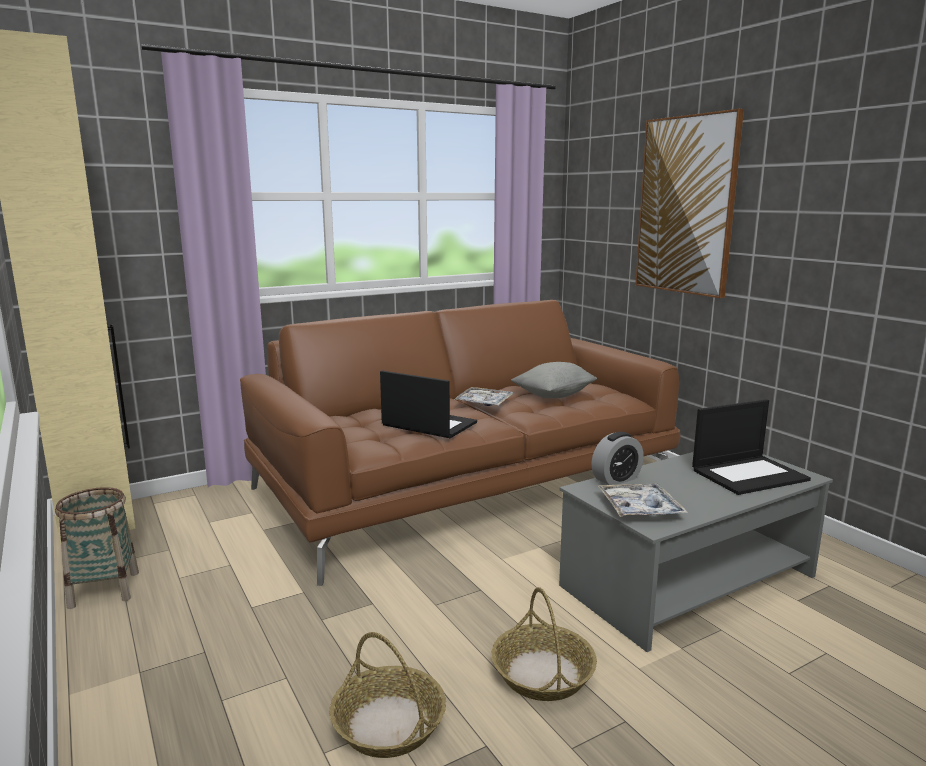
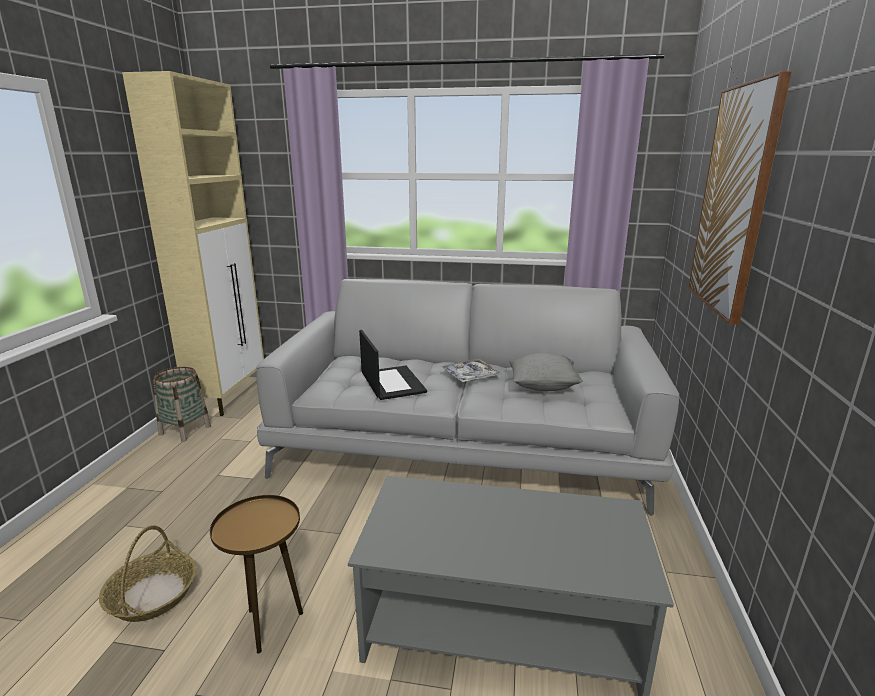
camera: 40 degrees right, 5 degrees up
(467, 485) = (465, 443): brown sofa -> grey sofa
(542, 673) = (270, 624): basket -> brown side table
(616, 479) = (442, 489): alarm clock -> none
(640, 508) = (400, 527): tray -> none
(749, 474) = (578, 546): laptop -> none

